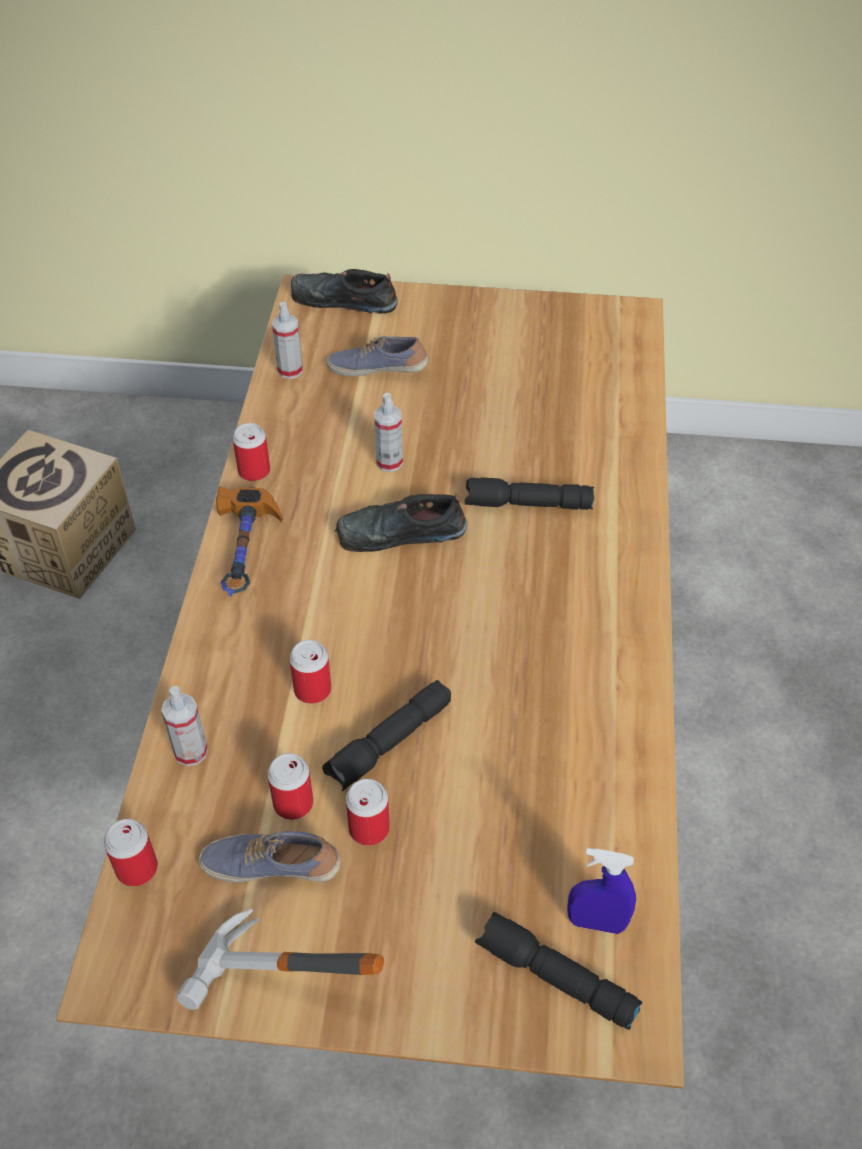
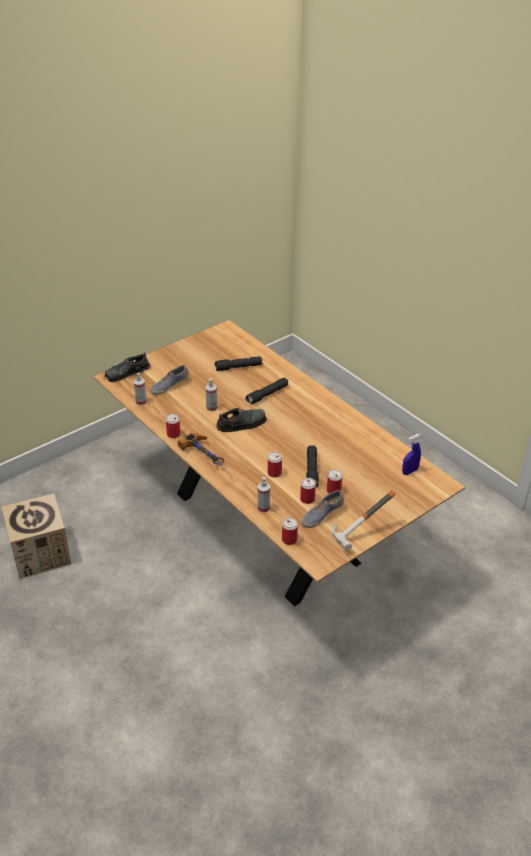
camera: 45 degrees left, 10 degrees down
(399, 533) = (242, 423): black shoe -> black shoe turned 150 degrees counterclockwise
(554, 978) = (415, 488): black flashlight -> black flashlight (238, 367)

